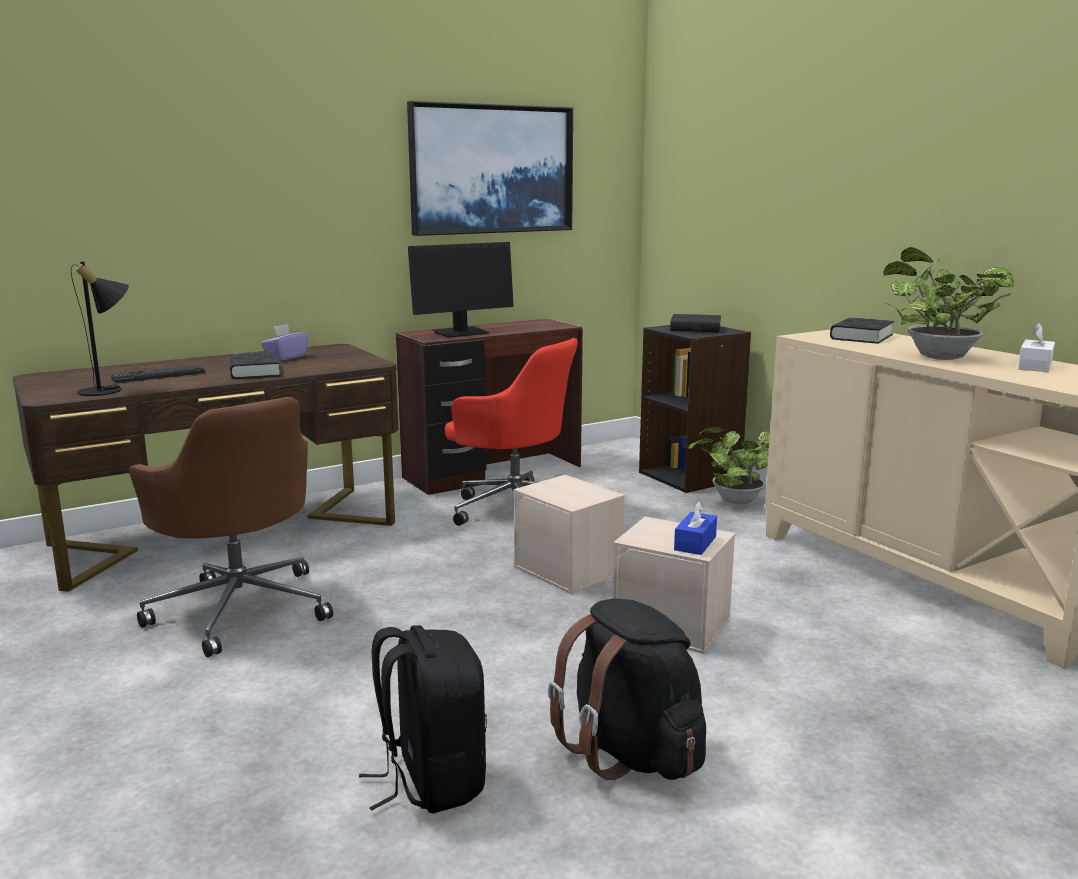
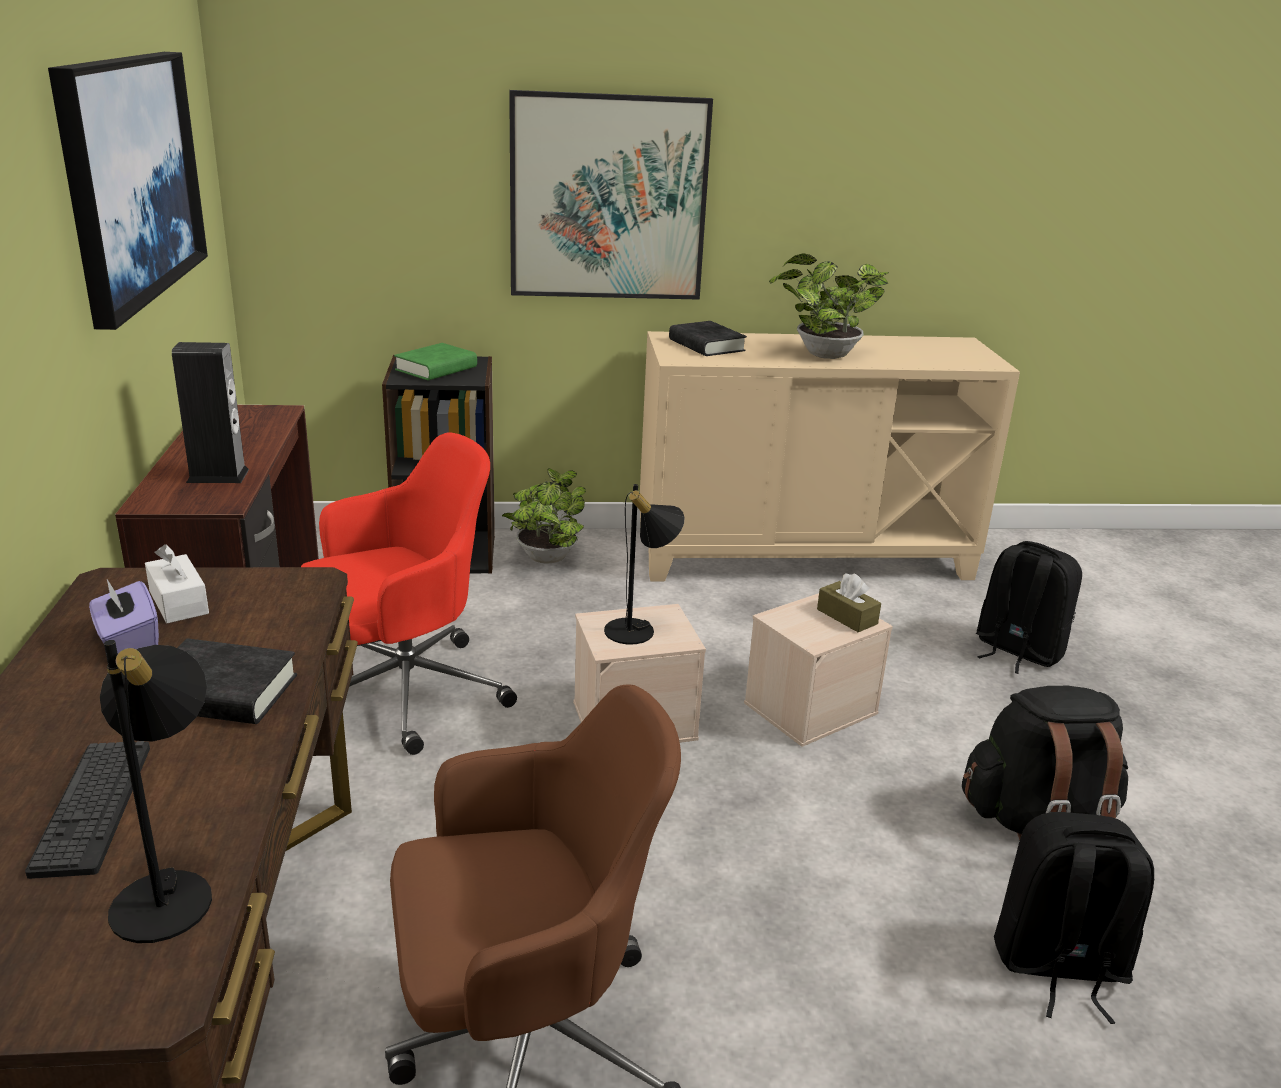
camera: 65 degrees left, 10 degrees up
(461, 333) = (218, 476): monitor -> speaker
(568, 491) = (639, 630): none -> black table lamp
(695, 329) = (436, 369): black book -> green book
(695, 543) = (847, 616): blue tissue box -> brown tissue box
(838, 207) = (608, 198): none -> picture
(943, 710) = (1016, 650): none -> black backpack
(1035, 366) = (887, 346): white tissue box -> white tissue box (178, 602)

